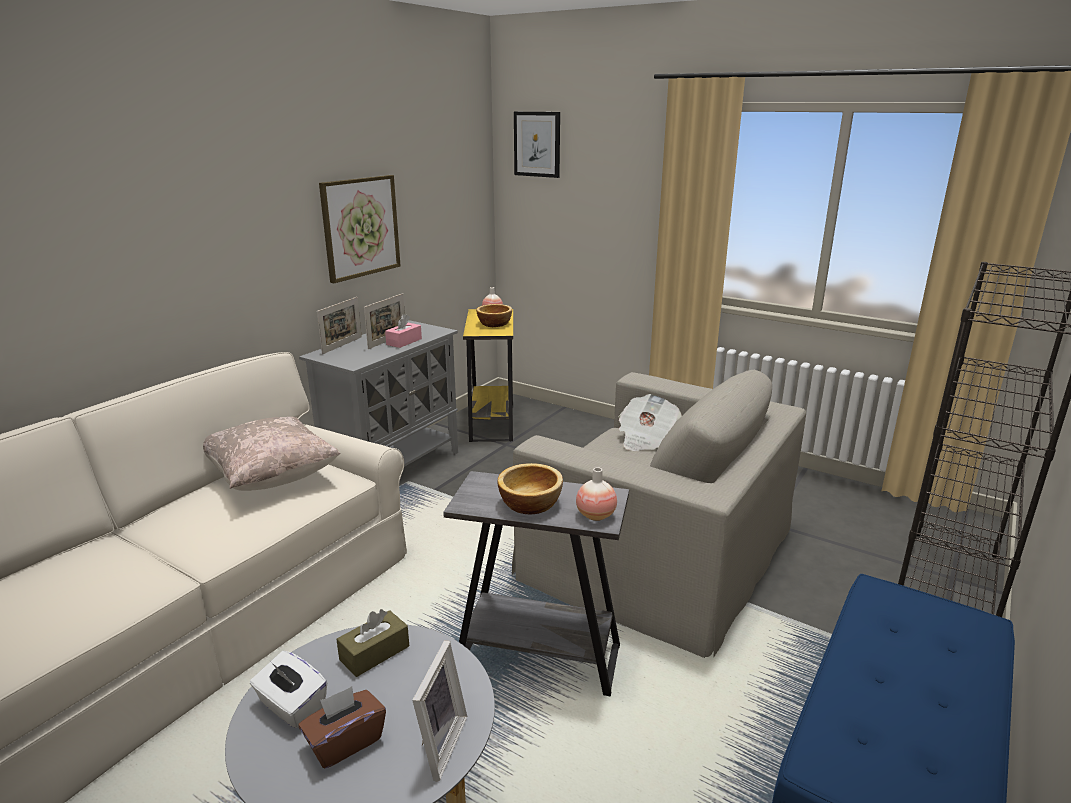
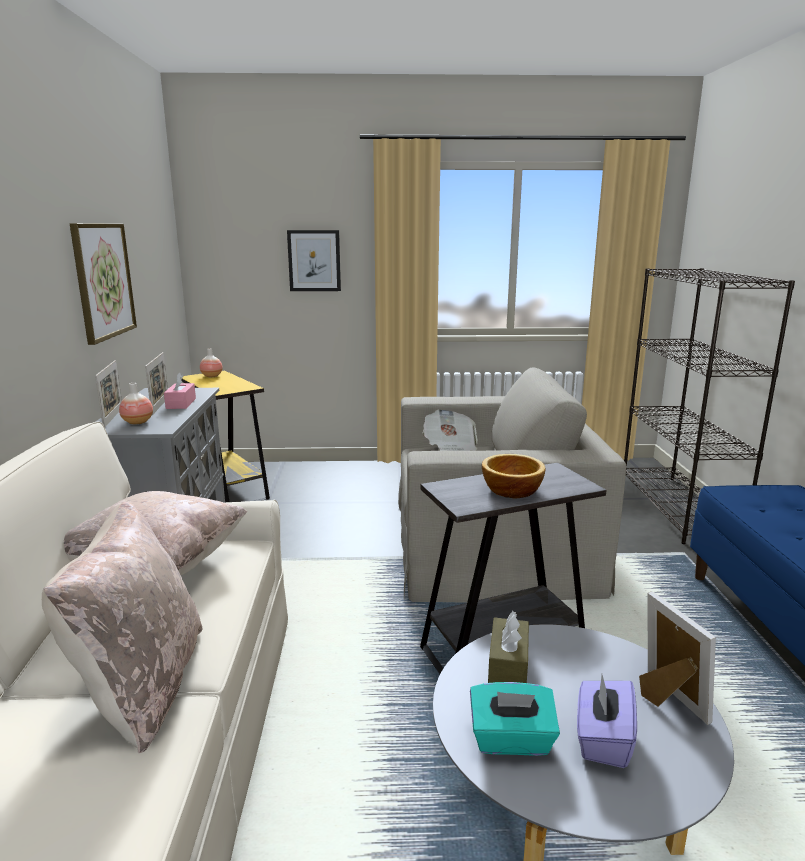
camera: 35 degrees left, 5 degrees down
(167, 558) = (141, 686): none -> beige pillow
(291, 706) = (511, 740): white tissue box -> turquoise tissue box
(345, 742) = (602, 739): brown tissue box -> purple tissue box
(494, 323) = (228, 382): bowl -> none
(537, 144) = (230, 203): picture -> picture (314, 260)
(595, 515) = (570, 483): vase -> vase (137, 422)

